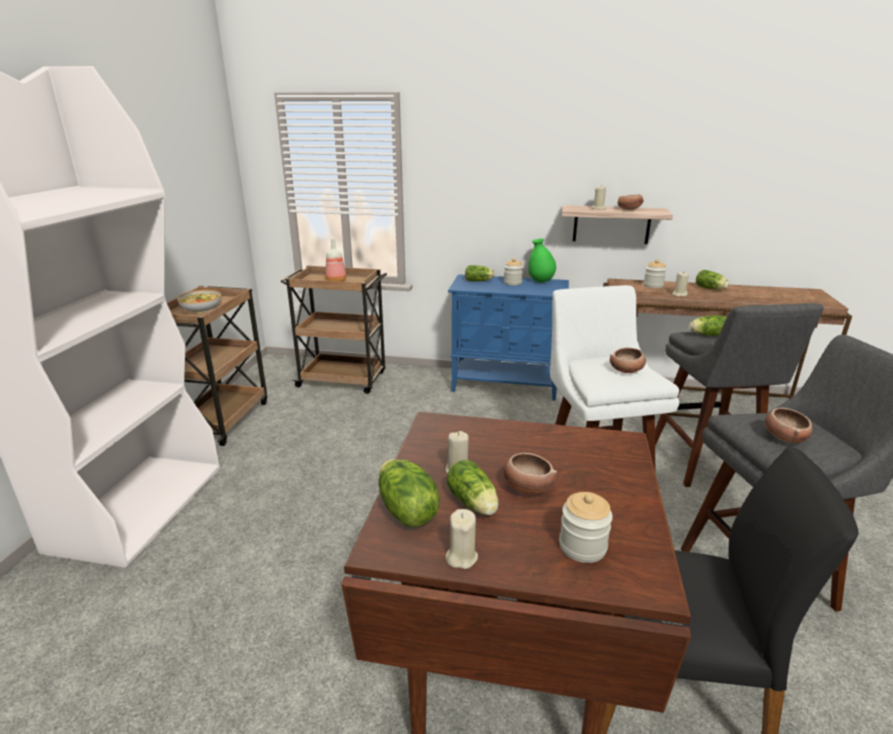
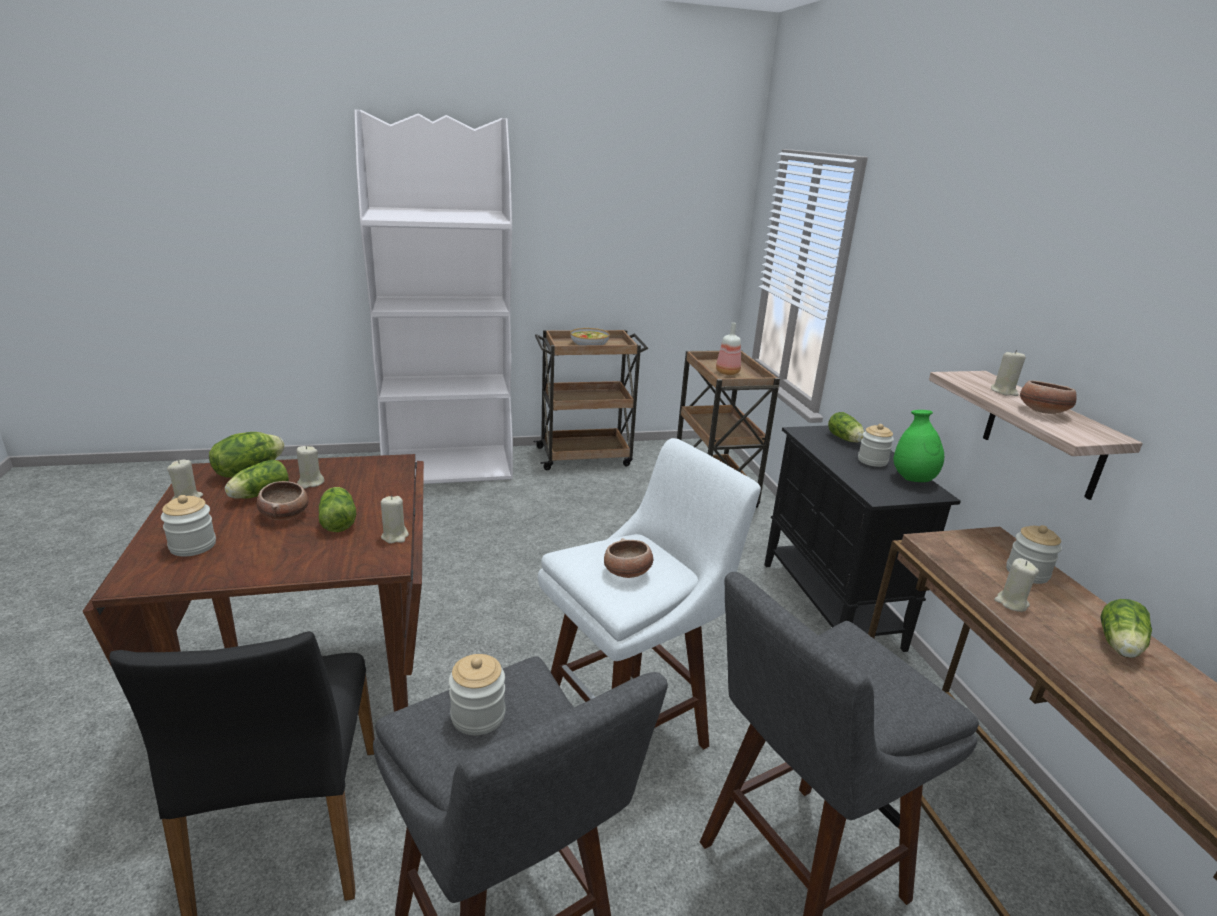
camera: 65 degrees right, 0 degrees up
(506, 385) = (831, 605): blue cabinet -> black cabinet
(585, 433) = (395, 536): none -> beige candle
(706, 335) = (863, 653): lettuce -> lettuce (338, 520)
(784, 437) = (478, 716): bowl -> jar

